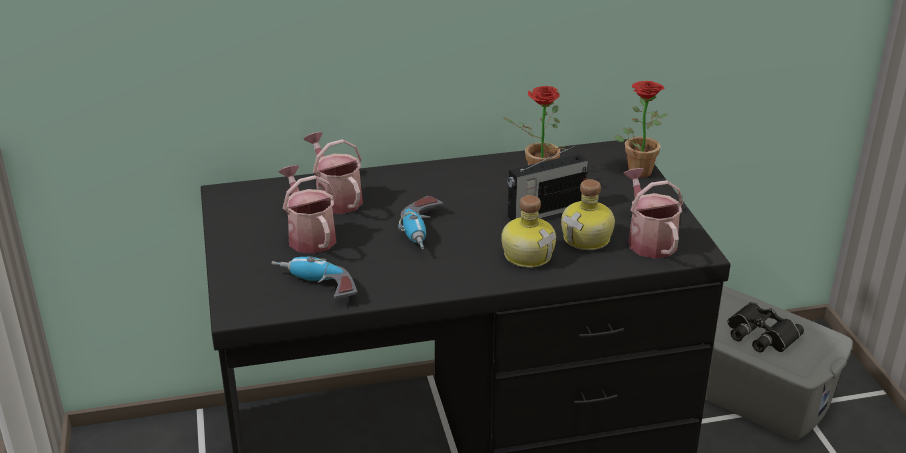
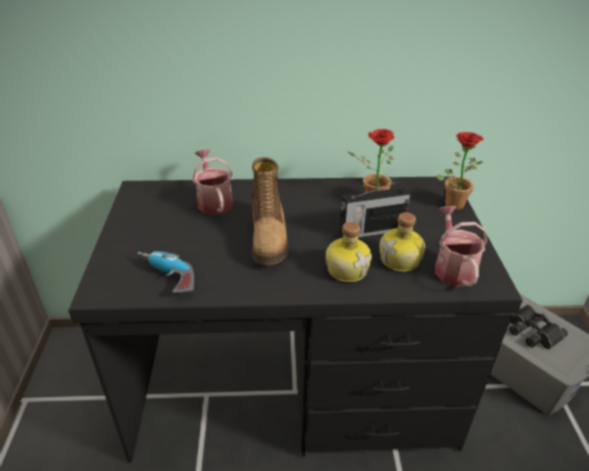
camera: 10 degrees right, 5 degrees up
(309, 236) = (181, 230): watering can -> none
(423, 232) = (269, 238): power drill -> boot

